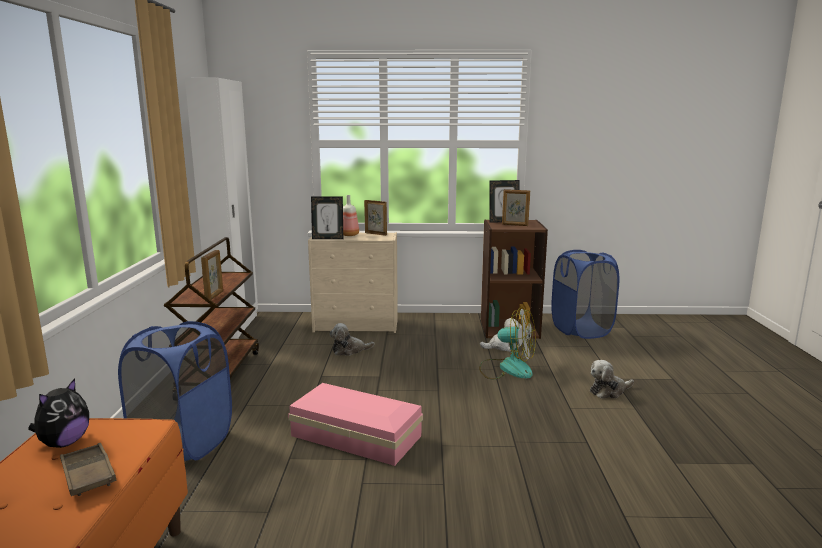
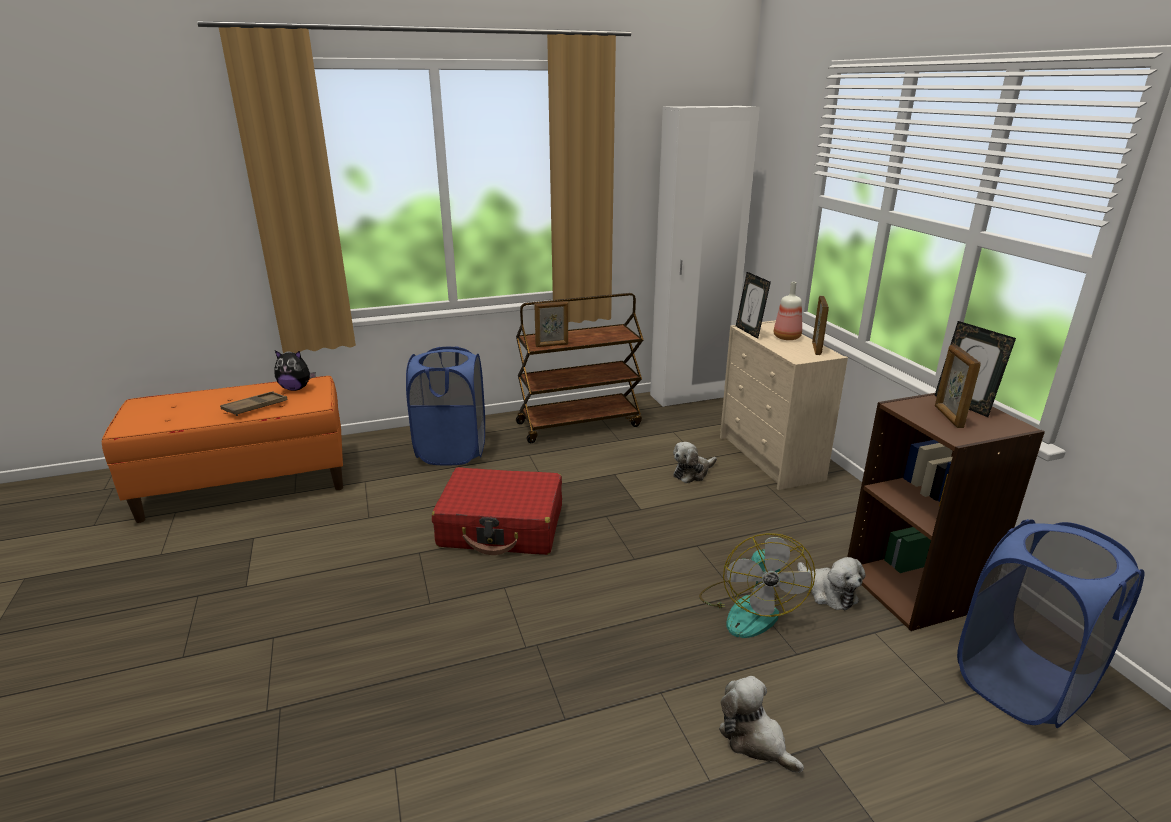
camera: 70 degrees right, 10 degrees up
(349, 350) = (692, 473): plush toy -> plush toy turned 90 degrees counterclockwise
(355, 434) = (502, 526): pink storage box -> red suitcase

